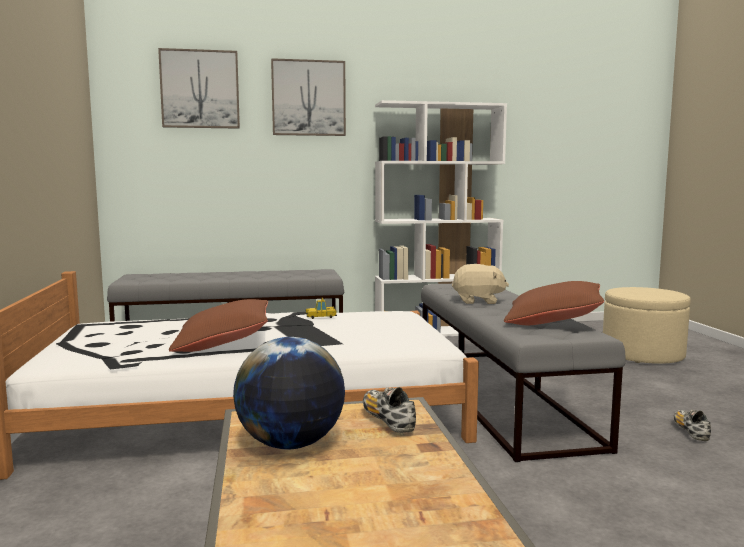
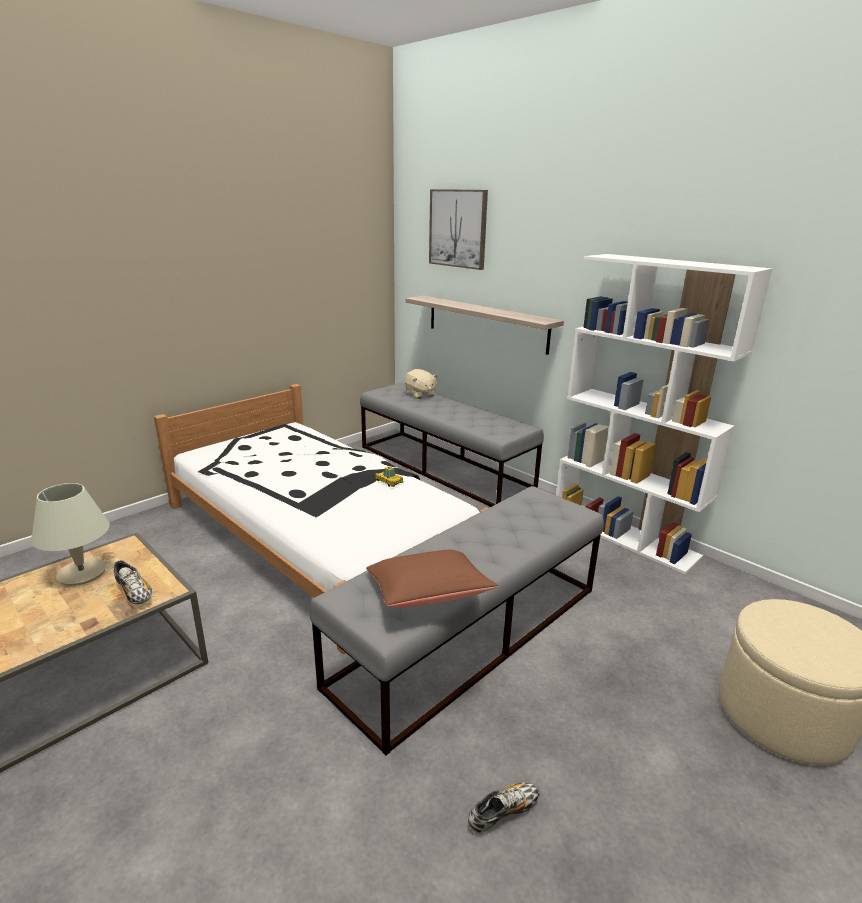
camera: 55 degrees right, 15 degrees up
(223, 343) = (278, 478): brown pillow -> none
(248, 182) = (486, 323): none -> shelf
(290, 444) = (81, 573): globe -> beige table lamp
(308, 98) = (543, 241): picture -> none
(387, 421) = (134, 593): shoe -> shoe turned 105 degrees clockwise
(478, 301) = (477, 532): beige plush toy -> beige plush toy (420, 394)

